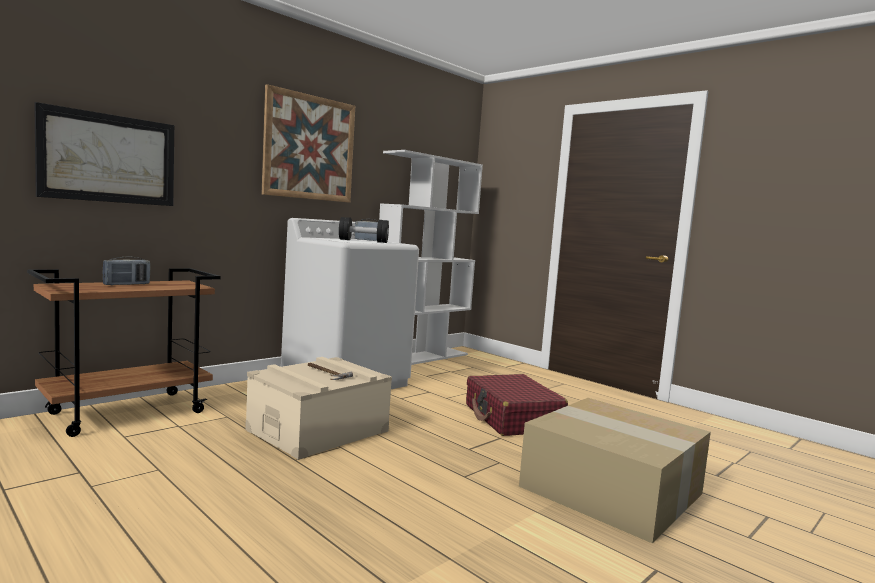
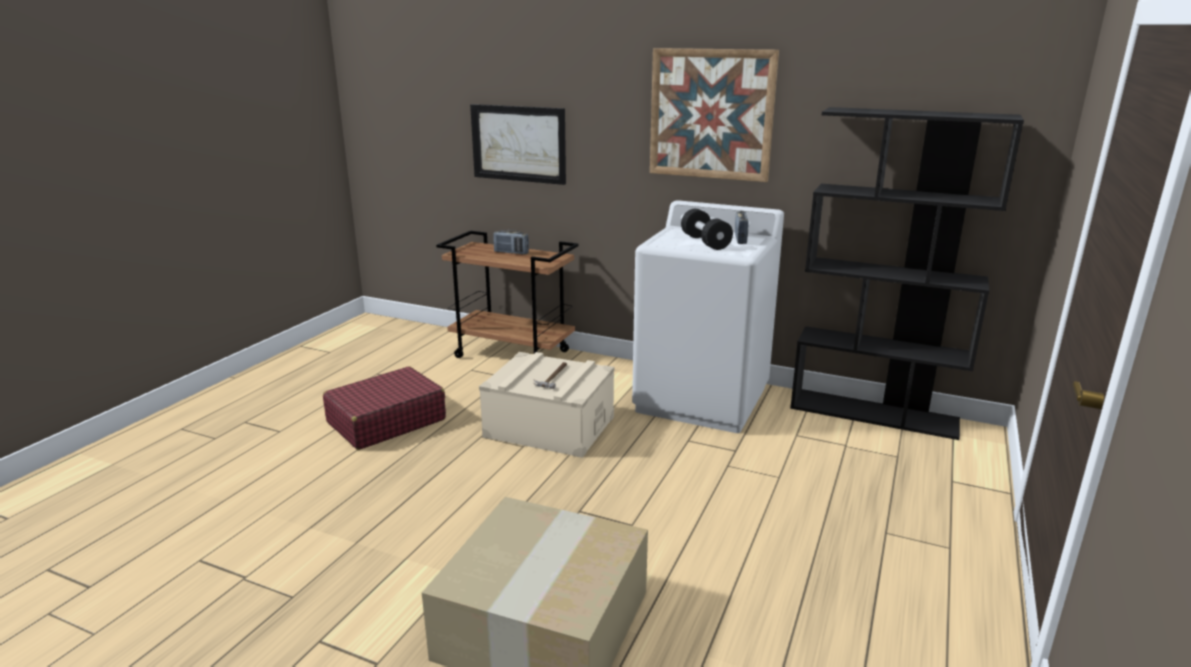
camera: 70 degrees right, 15 degrees up
(421, 357) = (874, 413): white bookcase -> black bookcase
(512, 418) = (710, 523): red suitcase -> red suitcase (386, 421)

